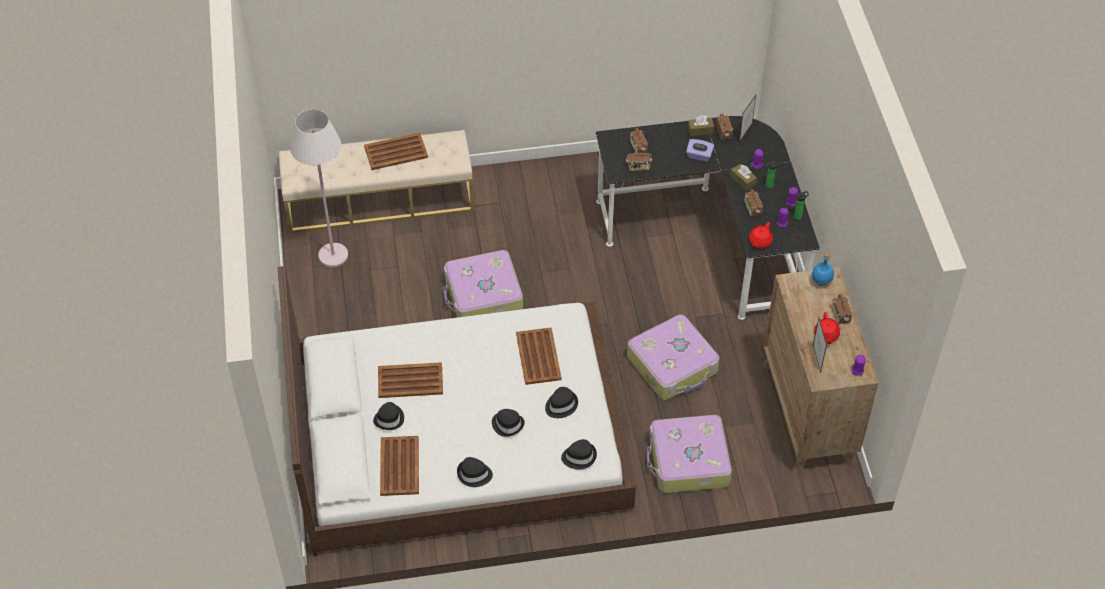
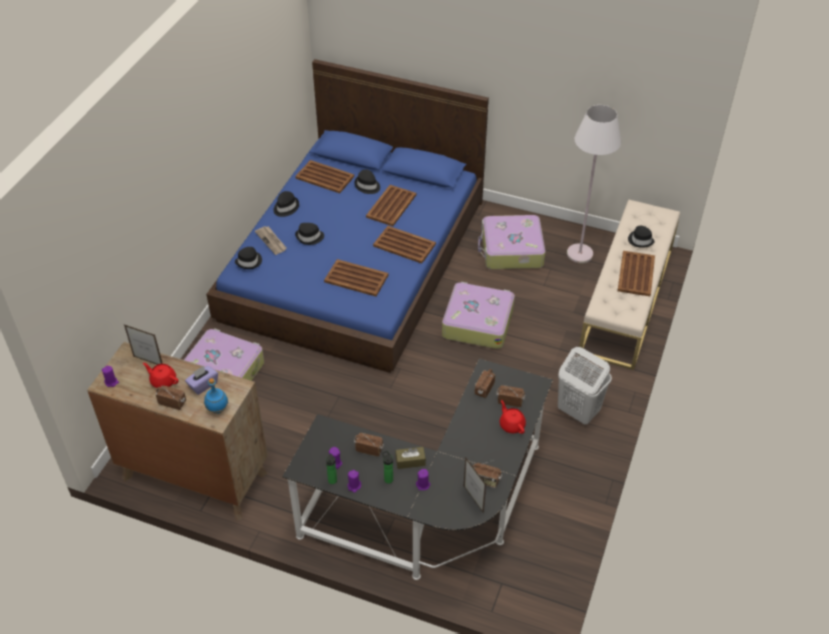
camera: 120 degrees right, 5 degrees down
(459, 436) = (355, 258): white bed -> blue bed
(464, 342) = (404, 245): none -> brown tray
(536, 454) = (271, 241): none -> newspaper
(541, 188) = (577, 411): none -> white laundry basket
(561, 405) = (301, 271): black hat -> black hat (640, 240)
(673, 365) = (316, 409): suitcase -> suitcase (511, 250)
(699, 156) = (467, 443): purple tissue box -> purple tissue box (203, 385)
(700, 130) = (501, 462): brown tissue box -> none
(759, 242) = (326, 433): red teapot -> red teapot (511, 425)

